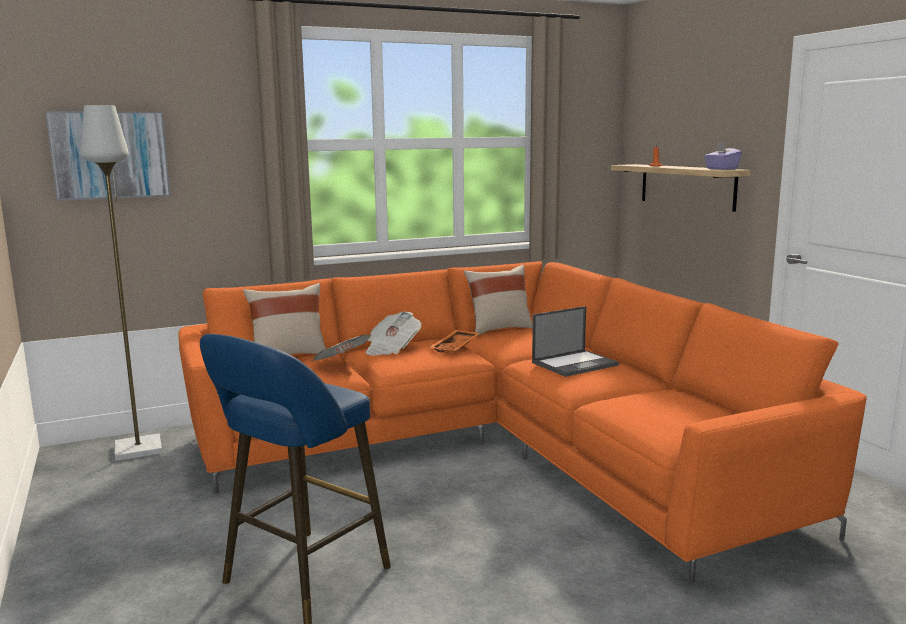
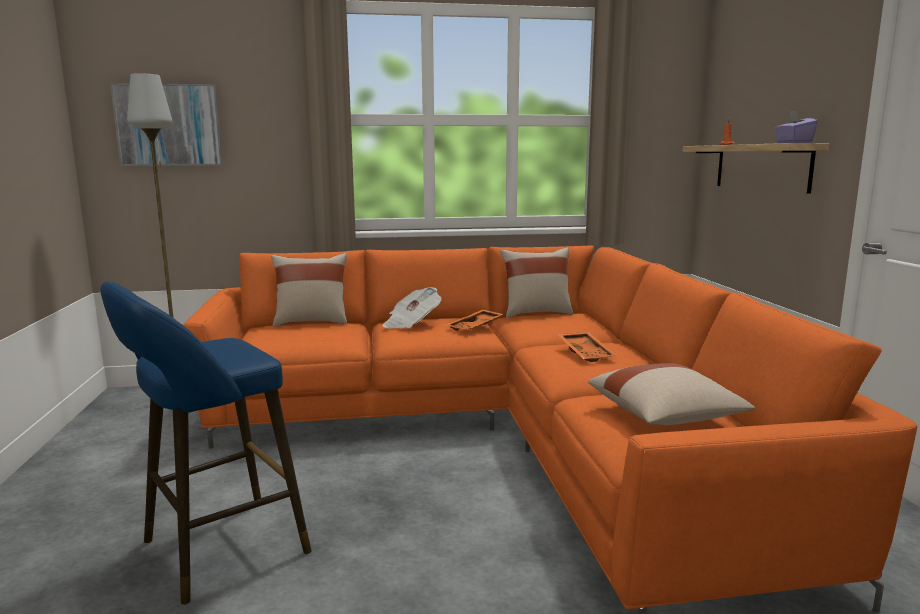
camera: 15 degrees right, 0 degrees up
(341, 364) = (350, 333): newspaper -> none
(575, 363) = (587, 353): laptop -> orange tray
(676, 410) = (666, 417): none -> beige pillow

